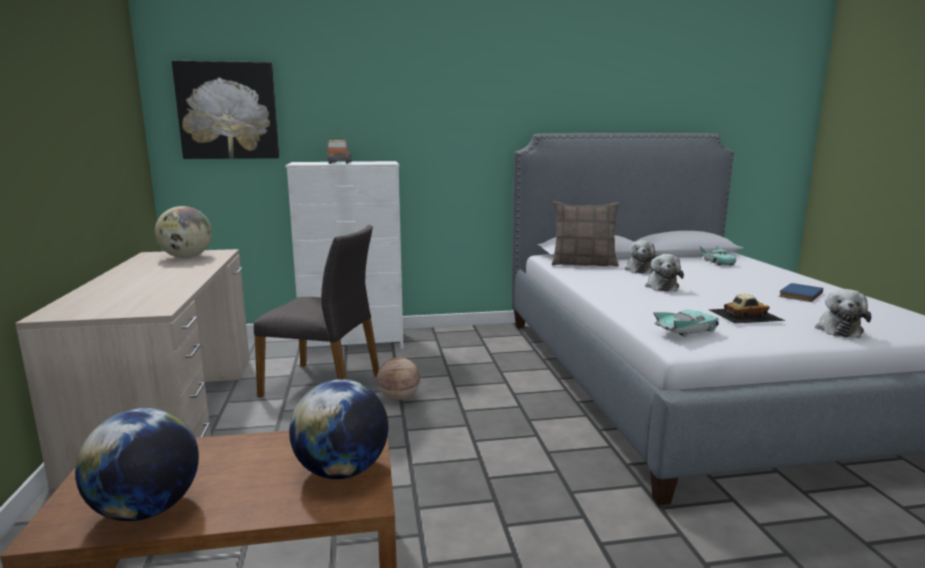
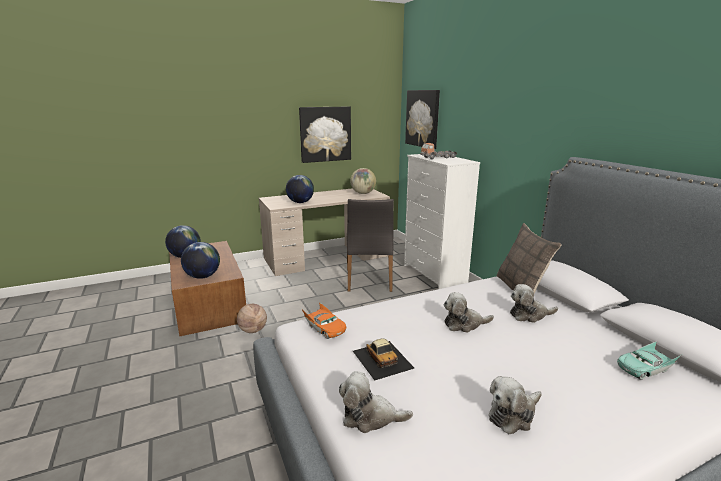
camera: 75 degrees right, 5 degrees up
(79, 142) = (325, 134): none -> picture
(161, 292) = (300, 202): none -> globe
(398, 398) = (365, 302): basketball -> basketball (253, 330)
(686, 331) = (324, 327): turquoise toy car -> orange toy car
(798, 294) = (513, 415): blue book -> plush toy

